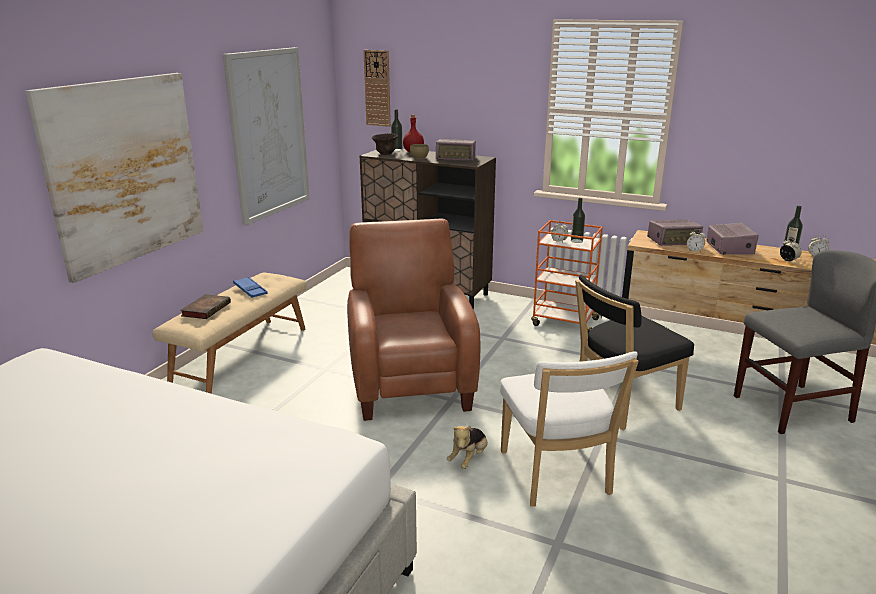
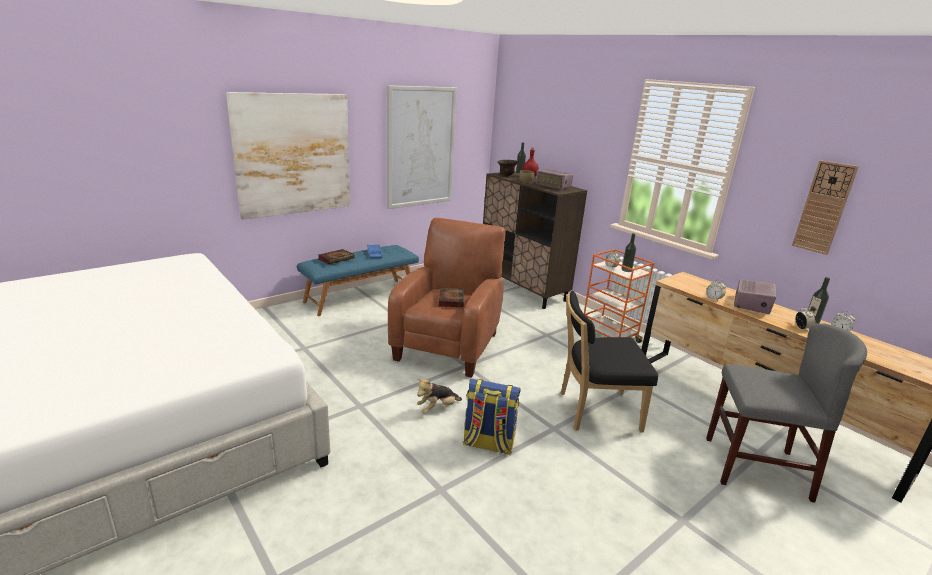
camera: 25 degrees right, 0 degrees up
(241, 354) = (360, 296): beige bench -> blue bench
(377, 88) = (517, 125): wall clock -> wall clock (823, 207)
(416, 322) = (450, 299): none -> book
(556, 476) = (488, 444): white chair -> backpack
(673, 242) = (703, 287): radio -> none

